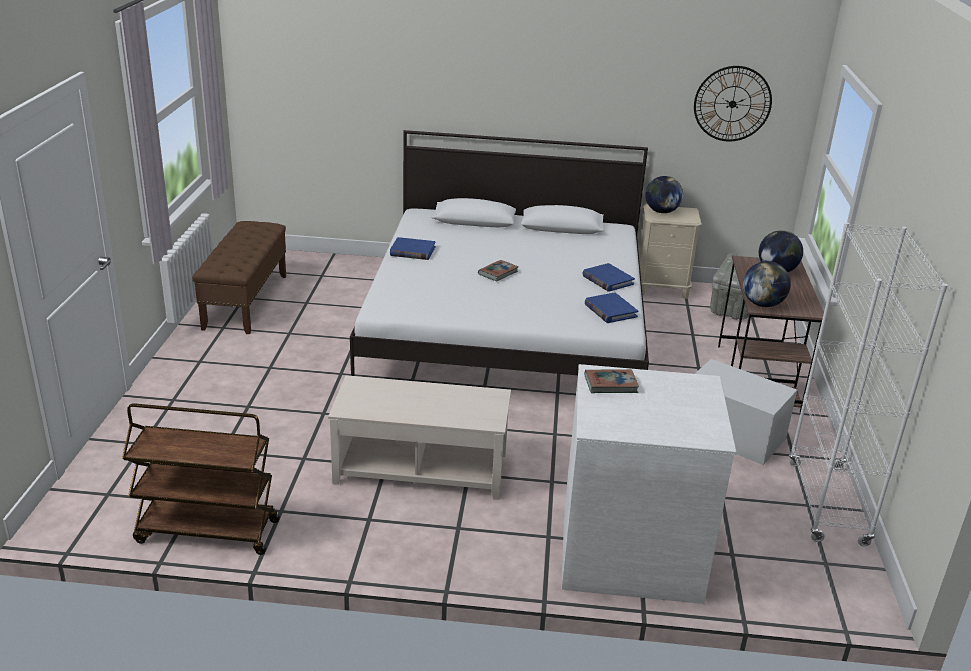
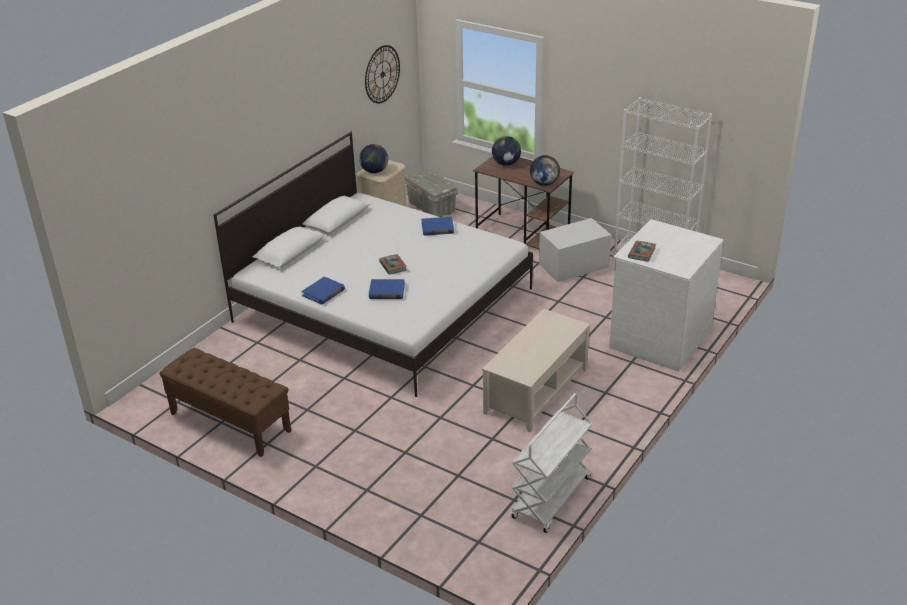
camera: 60 degrees left, 5 degrees up
(206, 532) = (551, 499): brown cart -> white cart
(610, 310) = (480, 241): blue book -> blue book (386, 291)

